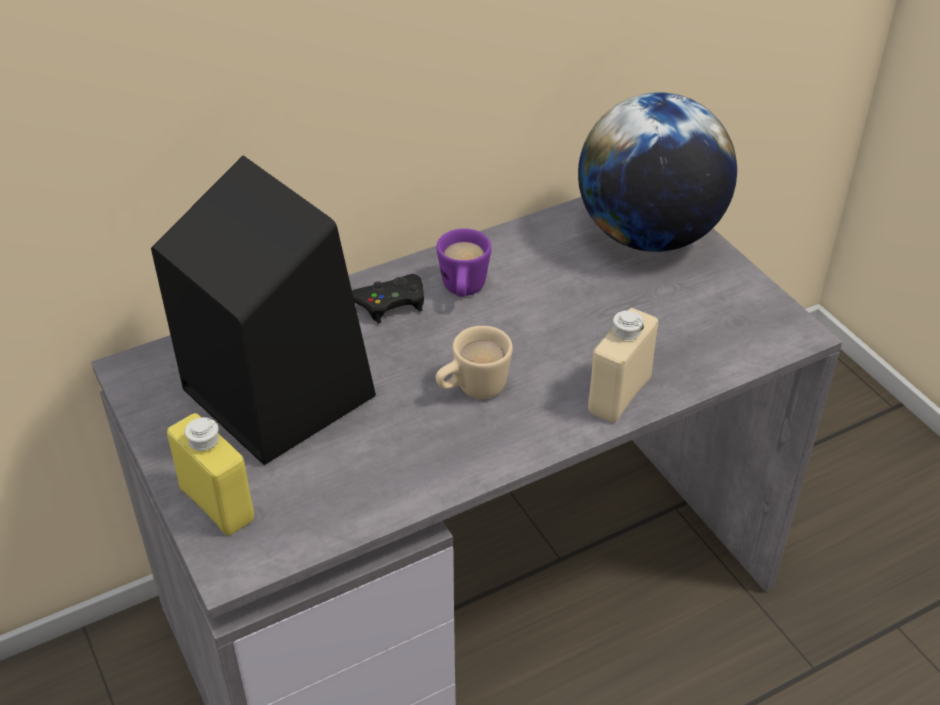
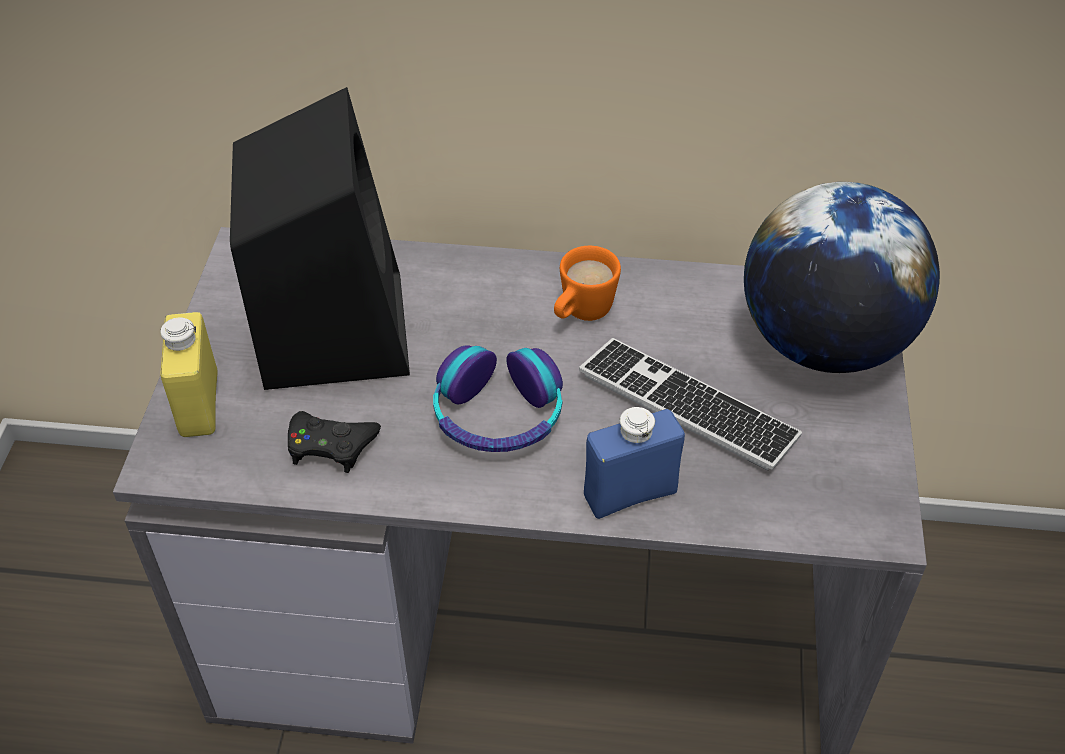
camera: 35 degrees right, 5 degrees up
(390, 302) = (505, 292): black game controller -> black game controller (330, 445)
(463, 292) = (581, 313): purple mug -> orange mug
(472, 390) = (498, 415): beige mug -> headphones
(600, 318) = (687, 406): none -> keyboard
(619, 395) = (630, 494): beige bottle -> blue bottle

